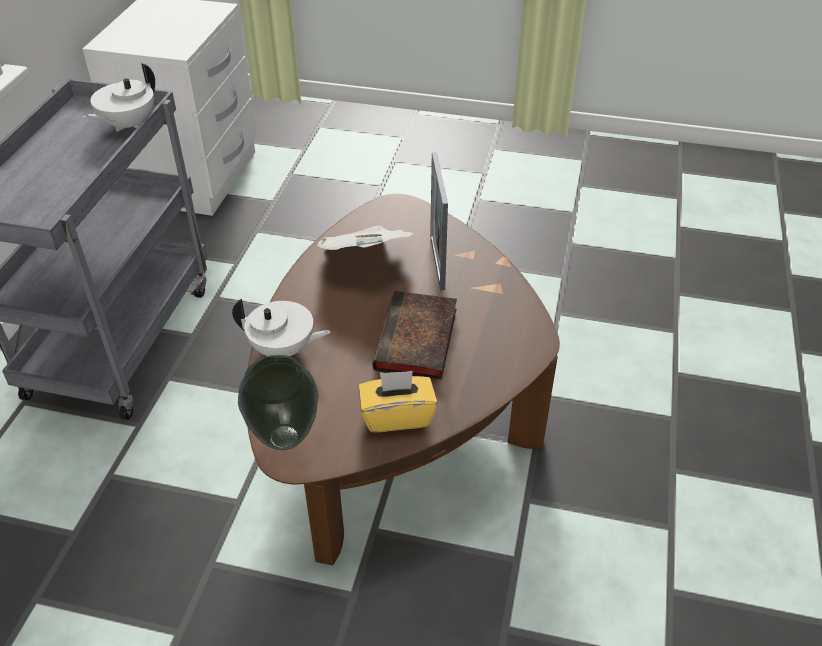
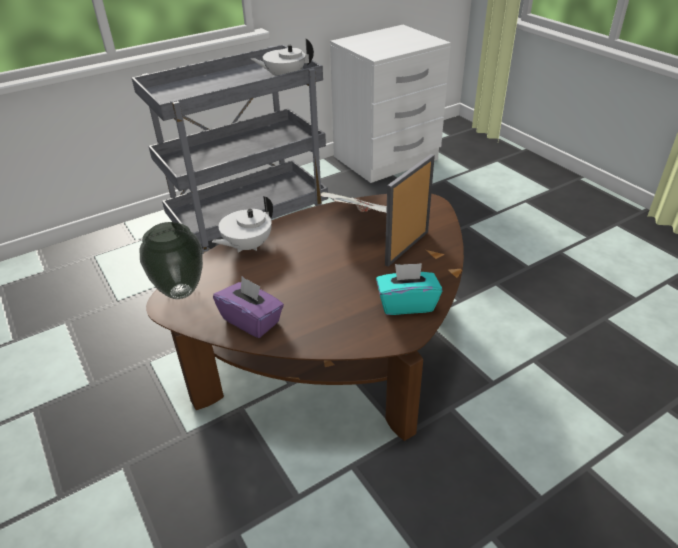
camera: 45 degrees right, 5 degrees down
(283, 350) = (247, 246): white teapot -> white teapot turned 75 degrees clockwise
(397, 416) = (252, 320): yellow tissue box -> purple tissue box
(417, 342) = (325, 286): book -> none
(504, 314) = (406, 304): none -> turquoise tissue box

